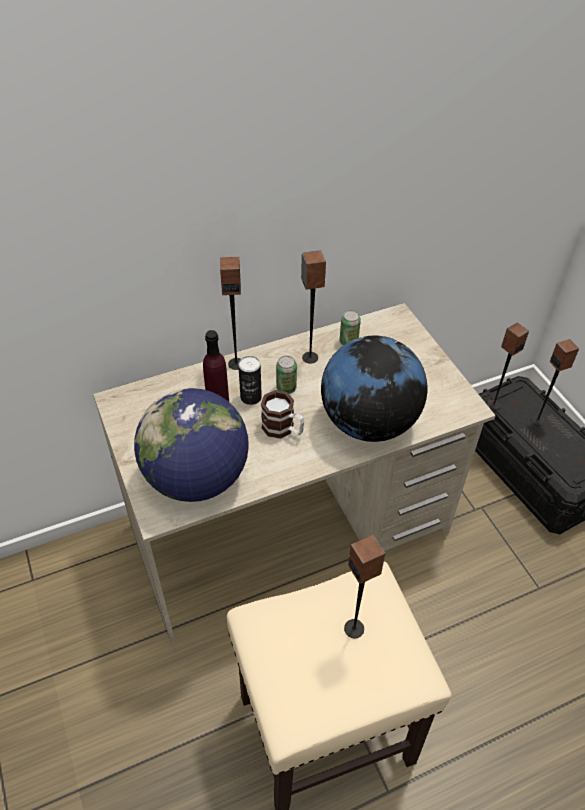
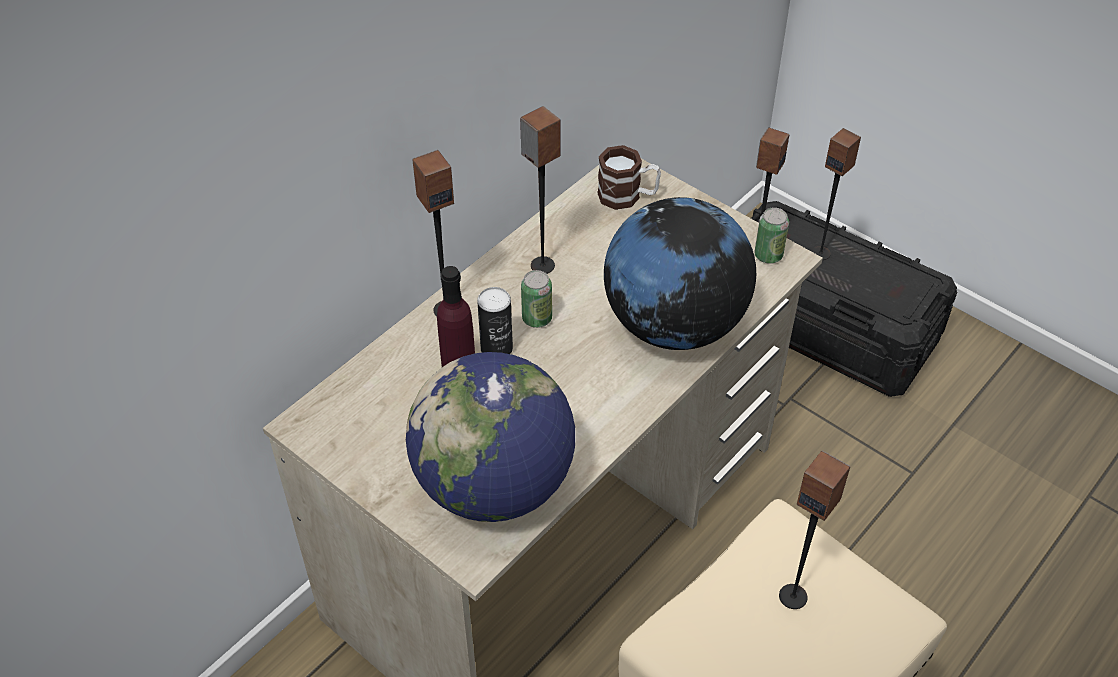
camera: 25 degrees left, 0 degrees up
(283, 429) = (569, 375): mug -> mug (628, 196)
(348, 342) = (581, 226): can -> can (768, 255)

